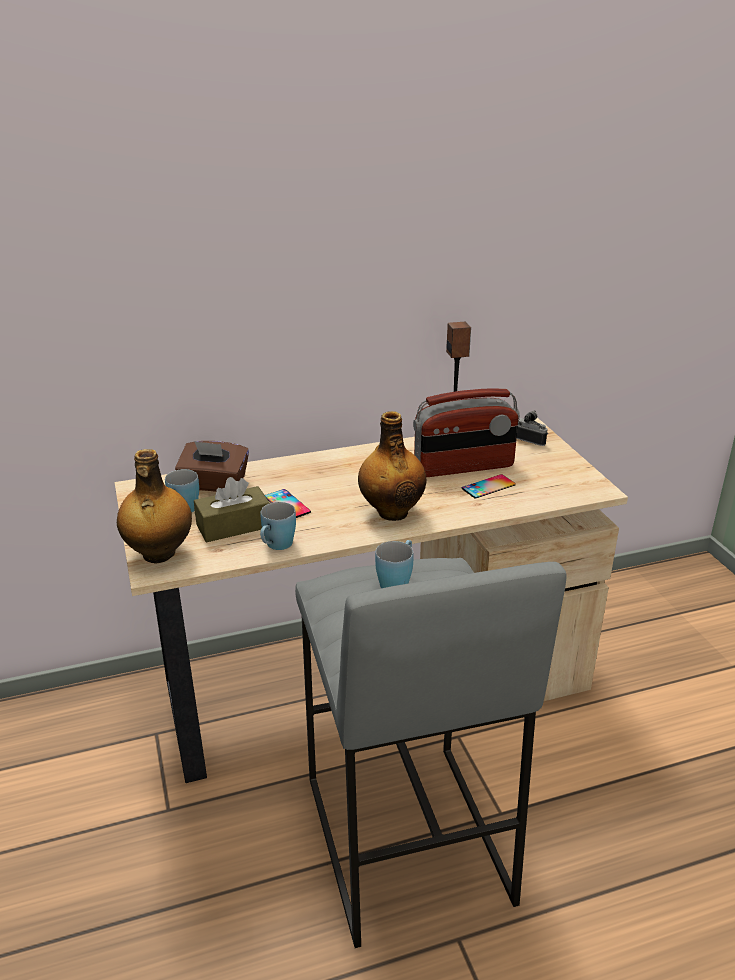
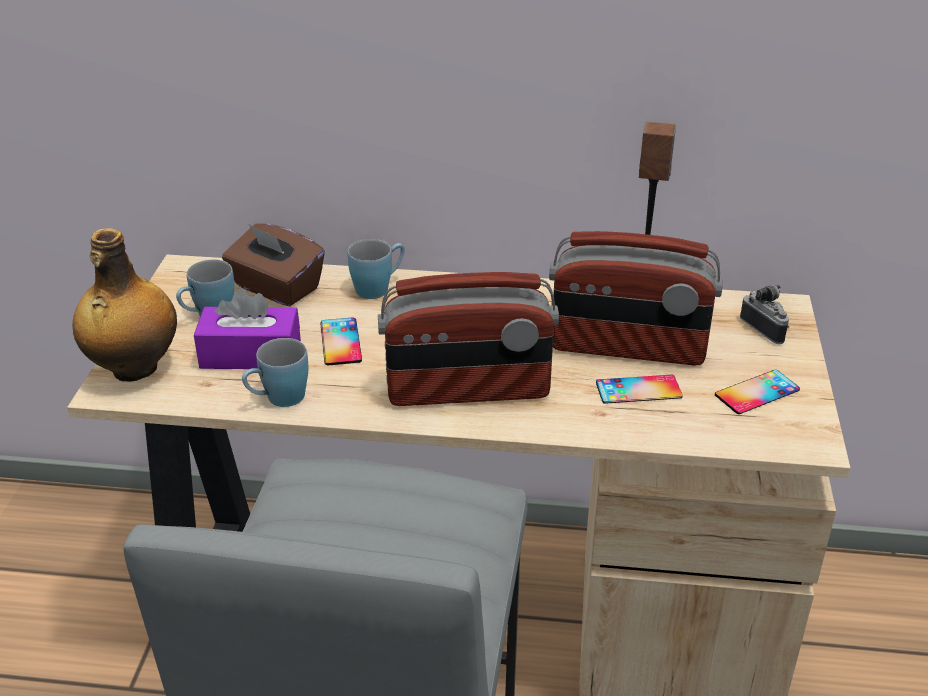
camera: 25 degrees right, 5 degrees up
(233, 526) = (250, 354): brown tissue box -> purple tissue box
(392, 512) = (468, 391): bottle -> radio
(397, 581) = (382, 502): blue mug -> blue mug (379, 287)
(552, 472) = (757, 392): none -> phone

